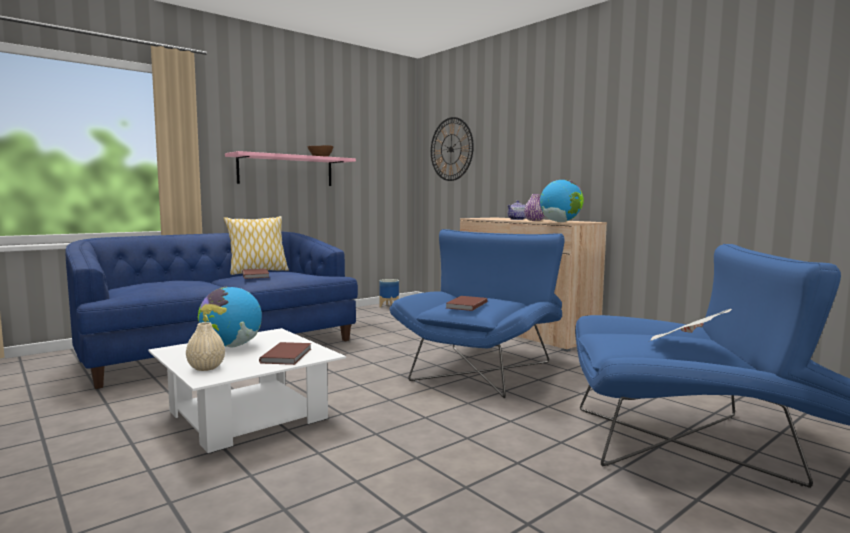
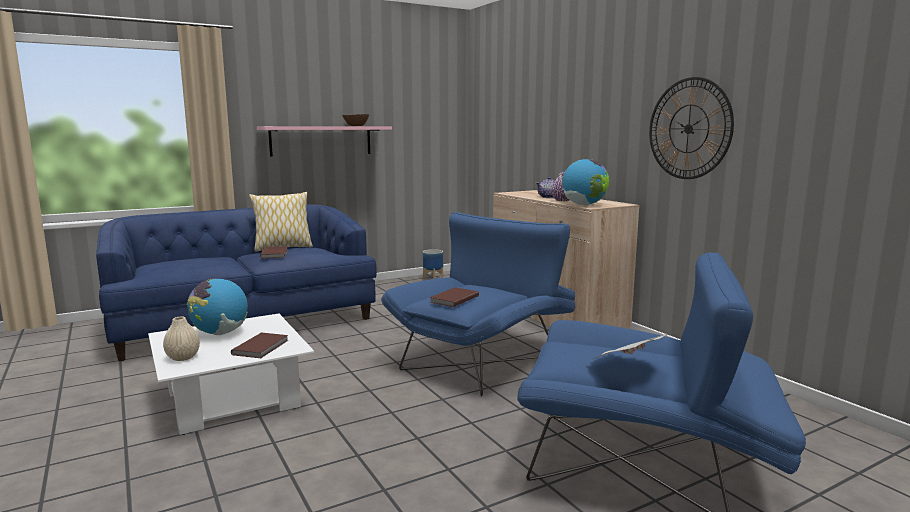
camera: 10 degrees right, 5 degrees up
(451, 149) = (498, 112): wall clock -> wall clock (688, 129)

